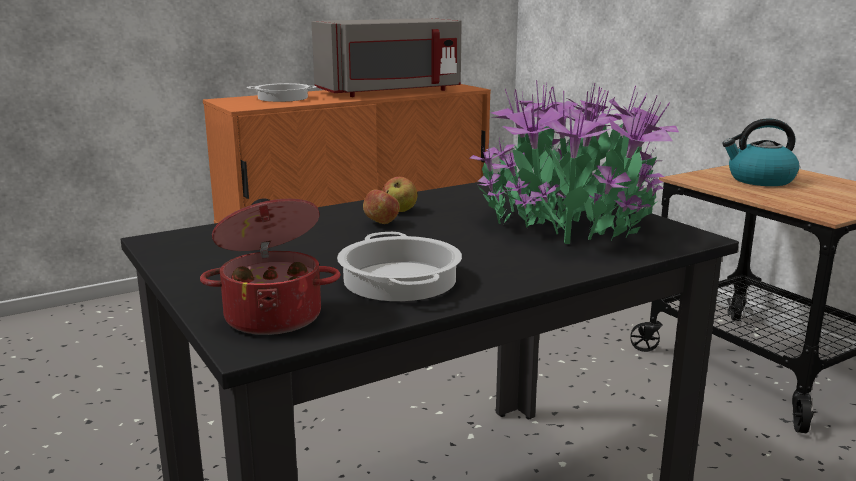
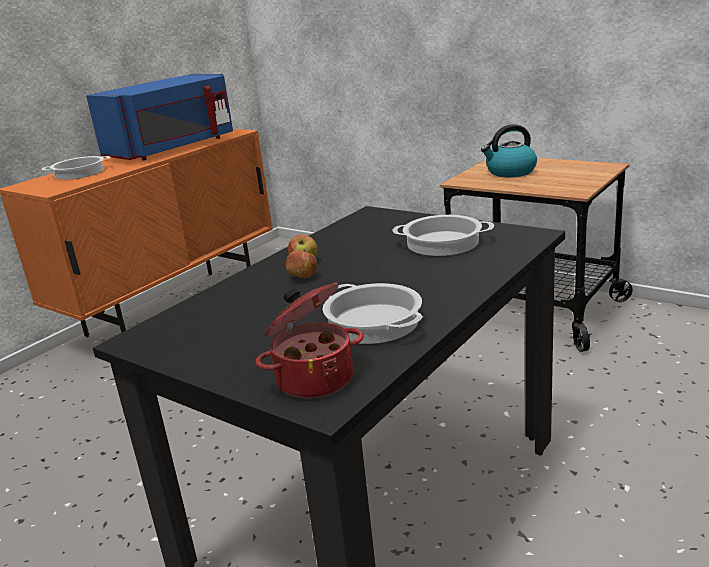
camera: 20 degrees left, 5 degrees up
(391, 92) = (174, 148): grey microwave -> blue microwave
(569, 223) = (442, 243): potted plant -> cooking pot

